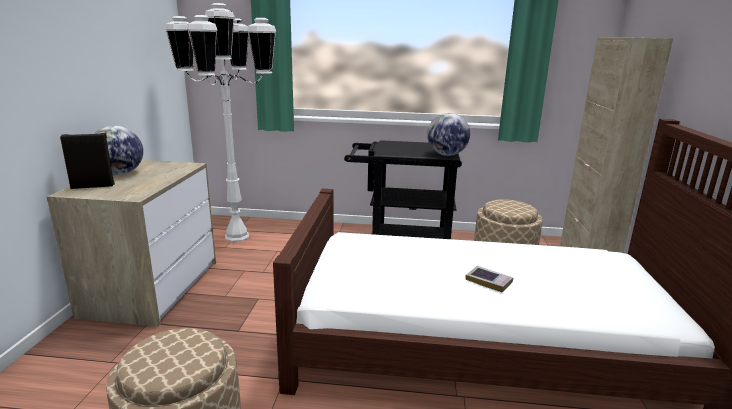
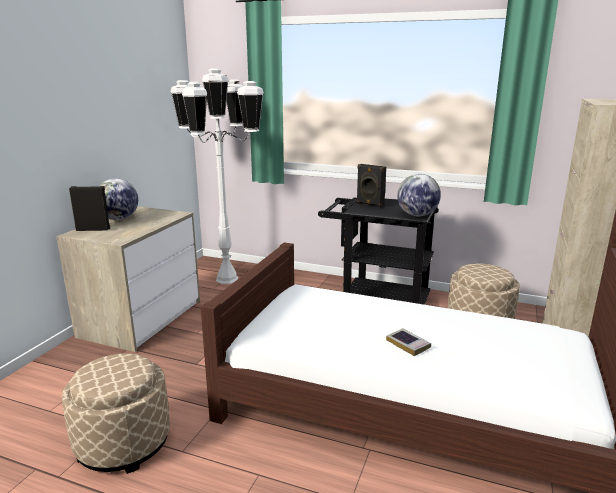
camera: 15 degrees right, 0 degrees up
(394, 147) = (369, 204): none -> black speaker

